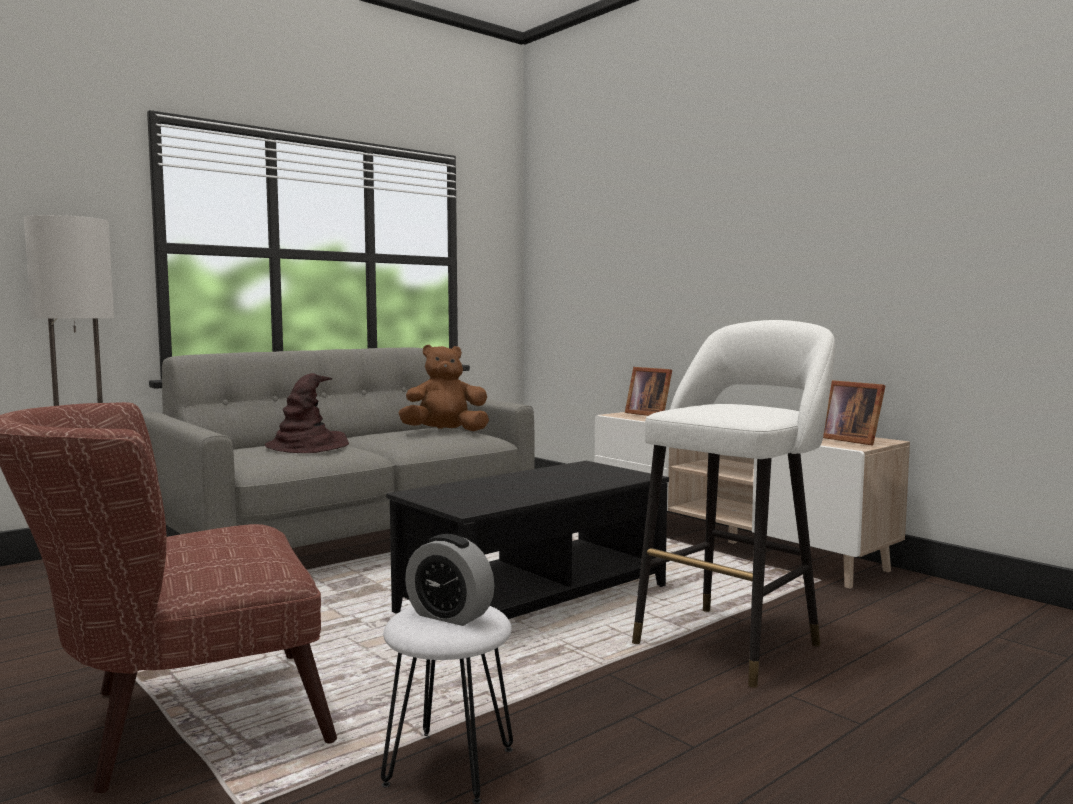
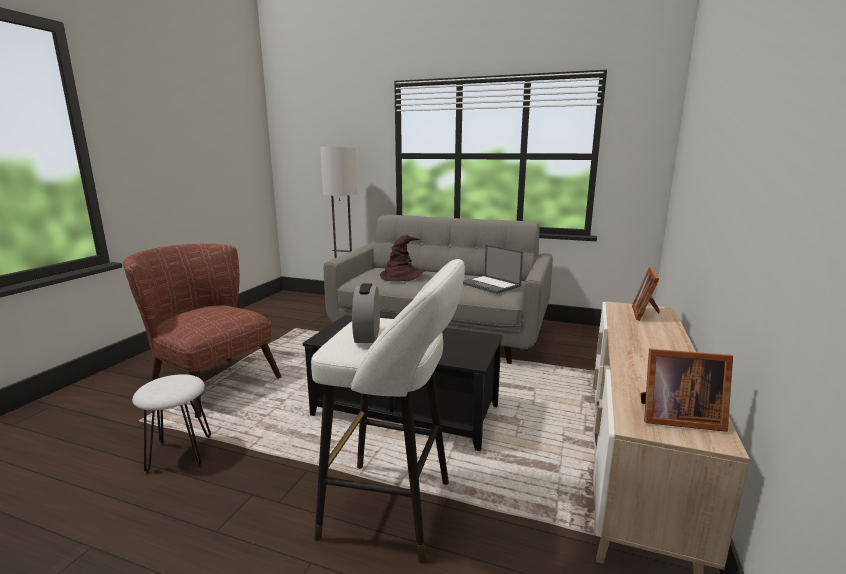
camera: 60 degrees right, 10 degrees up
(445, 432) = (491, 285): brown plush toy -> laptop
(449, 615) = (167, 385): alarm clock -> alarm clock (367, 335)
(850, 440) = (676, 418): picture frame -> picture frame turned 105 degrees counterclockwise

